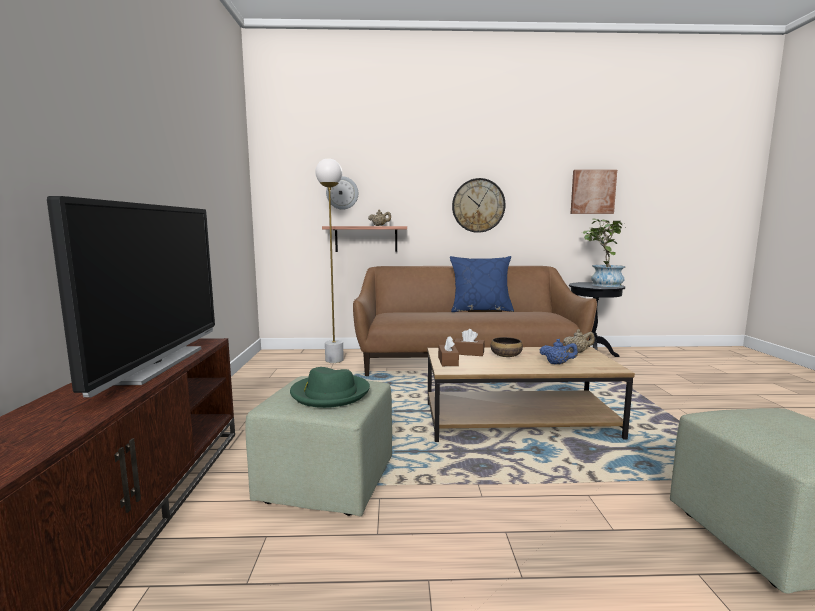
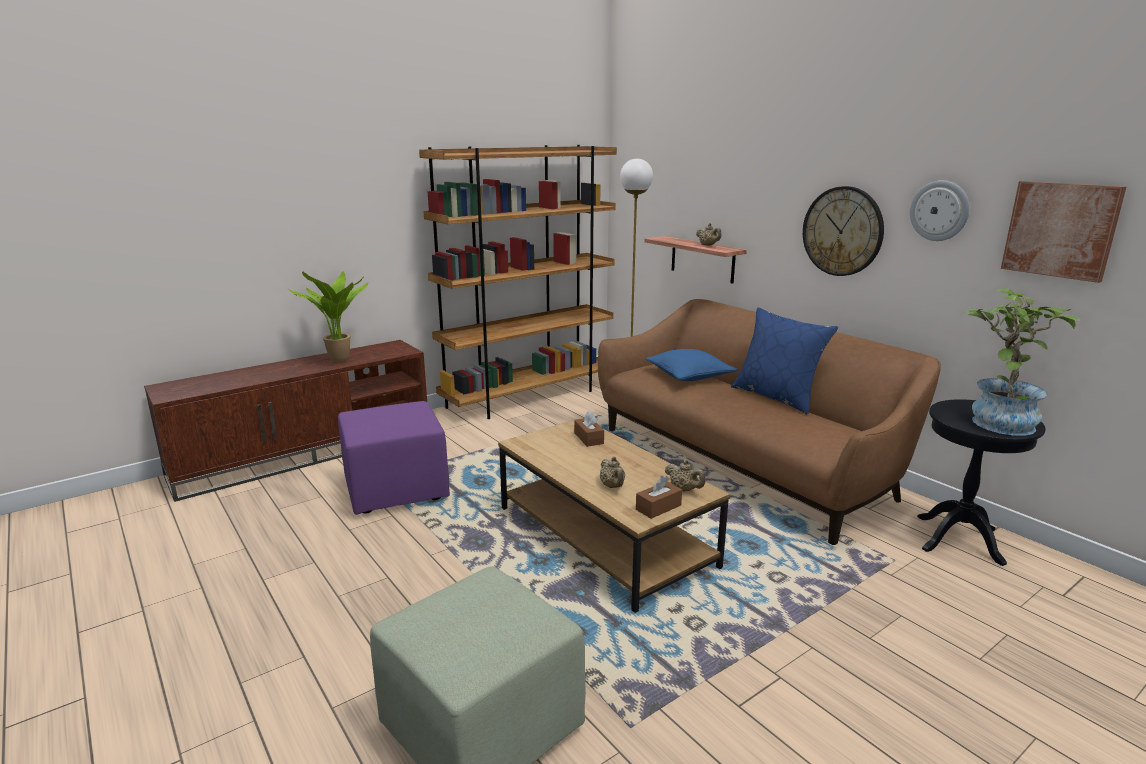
camera: 55 degrees right, 10 degrees up
(157, 364) = (341, 360): television -> potted plant
(254, 381) = (529, 397): none -> brown bookcase
(327, 481) = (397, 489): green ottoman -> purple ottoman
(330, 393) = (384, 420): green hat -> none
(342, 193) = (683, 194): wall clock -> wall clock (939, 210)
(418, 313) = (689, 376): none -> blue pillow
(448, 361) = (545, 437): brown tissue box -> brown tissue box (658, 507)
(506, 356) = (605, 456): bowl -> none
(557, 363) = (613, 486): blue teapot -> beige teapot

